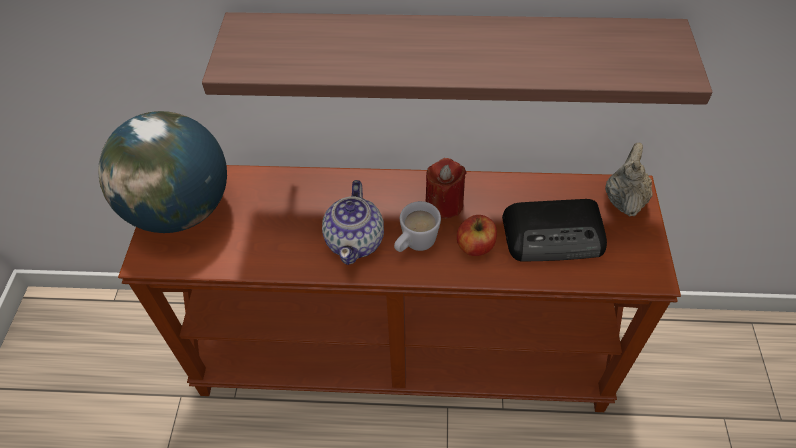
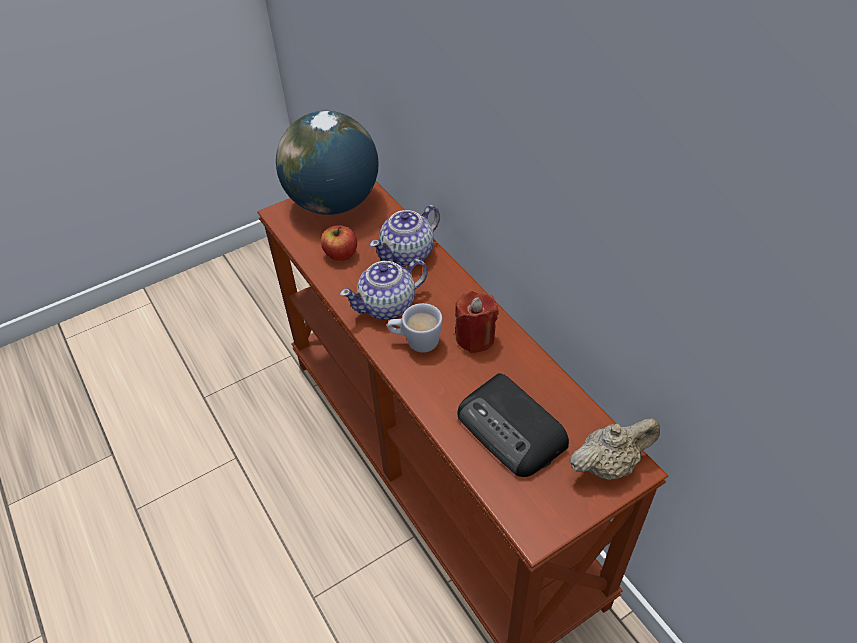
camera: 55 degrees right, 5 degrees down
(307, 193) = (408, 254): none -> teapot
(450, 58) = (532, 207): shelf -> none
(475, 246) = (449, 381): apple -> apple (341, 254)

